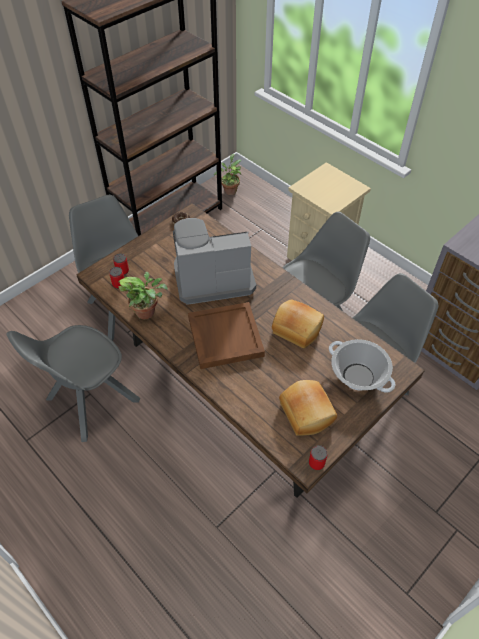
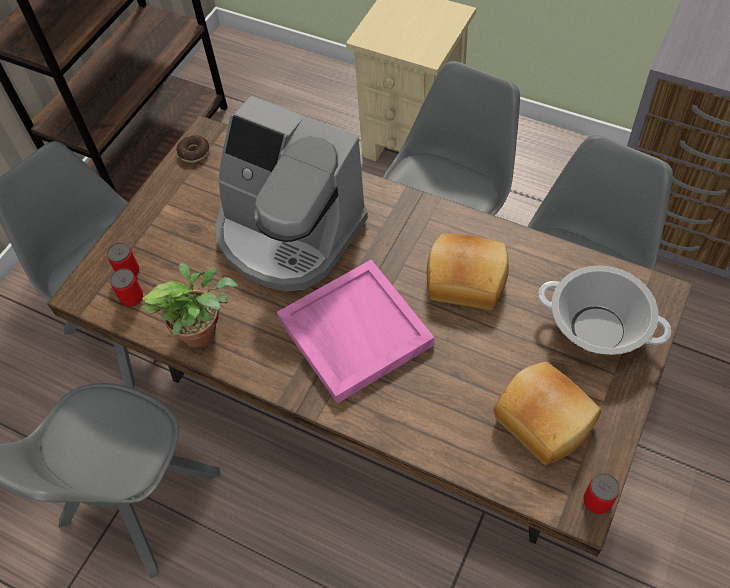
camera: 15 degrees left, 5 degrees up
(212, 277) = (288, 234): coffee machine -> coffee machine turned 120 degrees counterclockwise
(224, 336) = (353, 332): brown tray -> pink tray
(230, 190) = (228, 72): potted plant -> none

